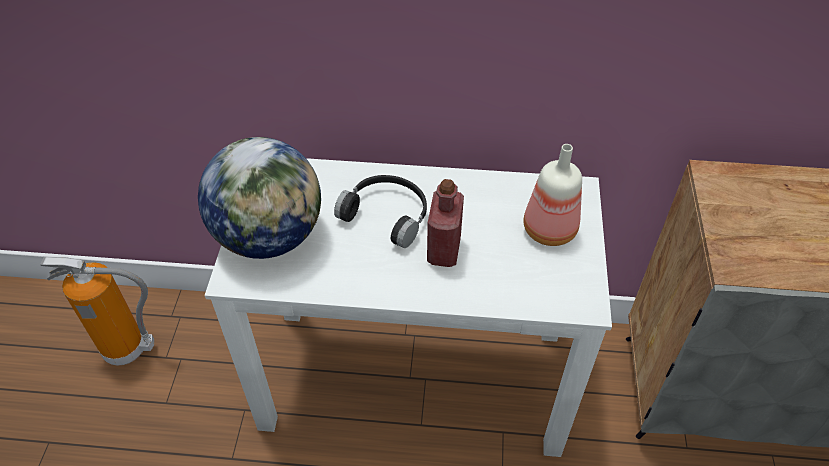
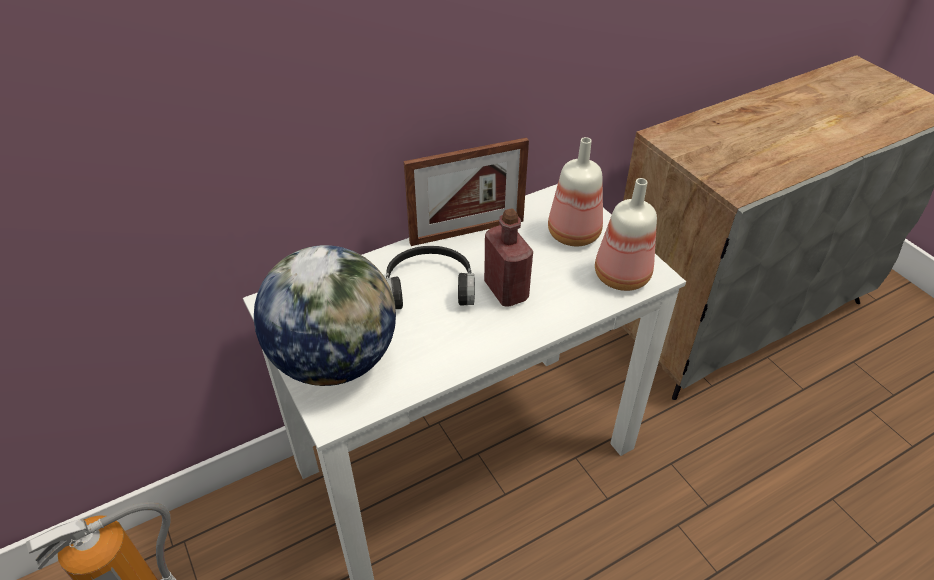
camera: 35 degrees left, 5 degrees down
(459, 183) = (467, 232): none -> picture frame
(554, 291) = (621, 277): none -> bottle

